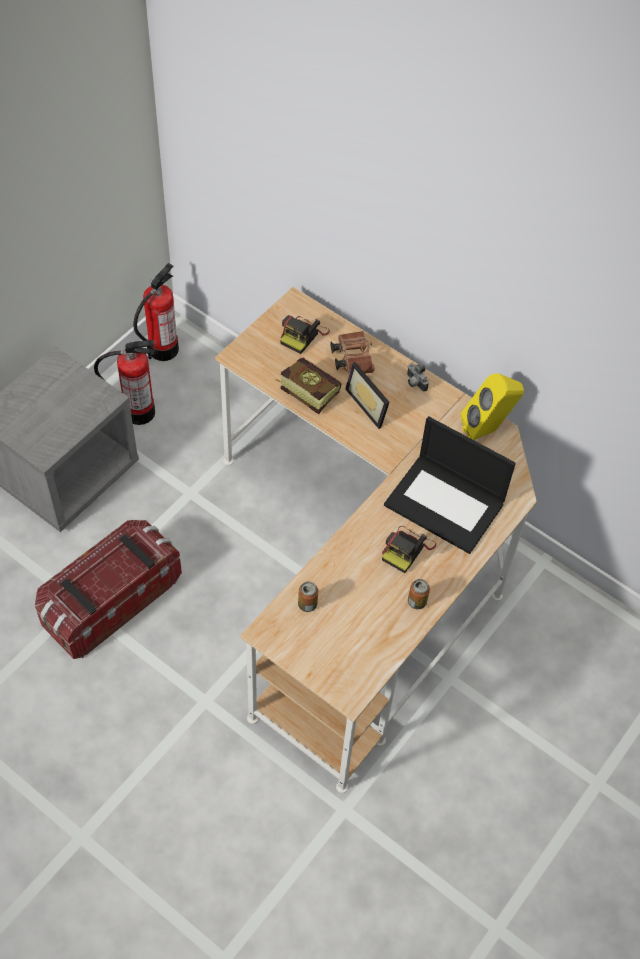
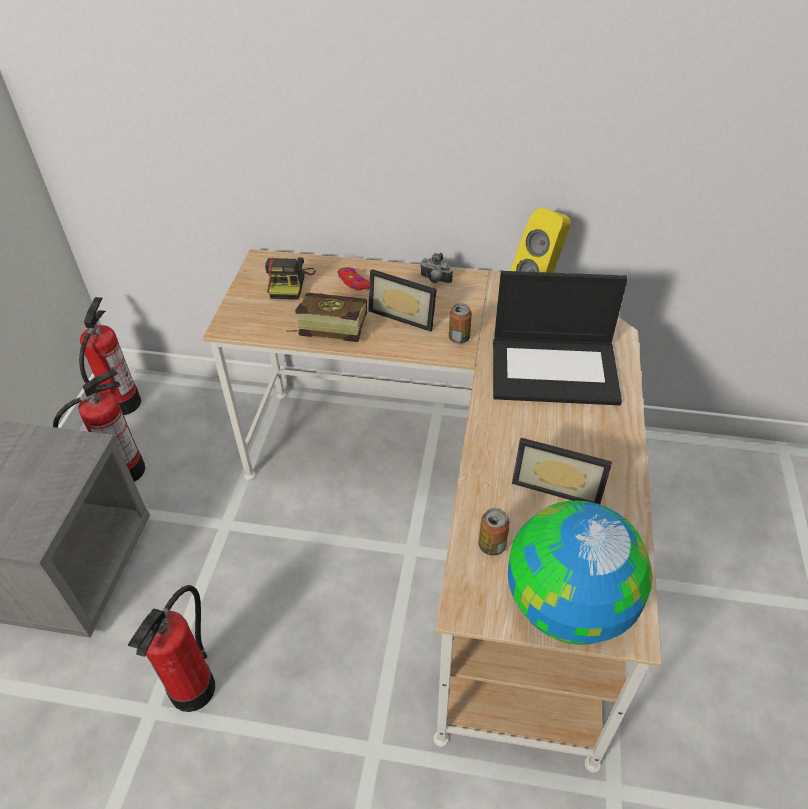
camera: 25 degrees left, 10 degrees down
(111, 601) = (193, 688): storage box -> fire extinguisher
(325, 662) = (567, 606): none -> globe
(352, 358) = (355, 283): brown binoculars -> red game controller
(380, 587) = (558, 483): none -> picture frame
(407, 549) = (554, 431): camera -> none
(417, 602) = (611, 479): can -> can (459, 338)

